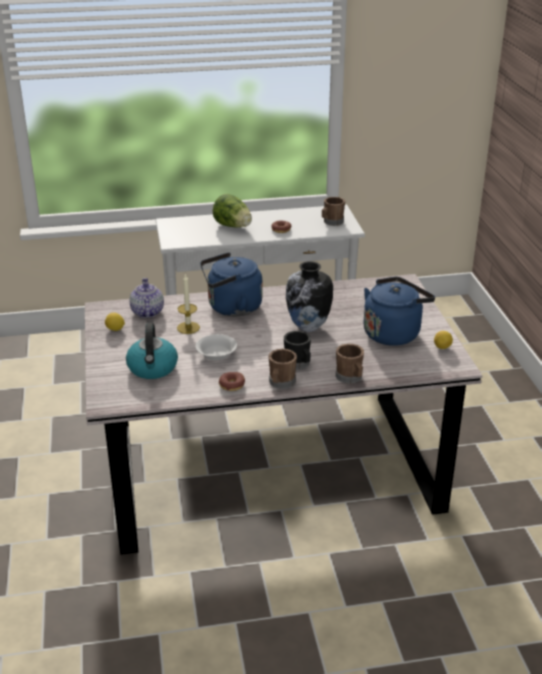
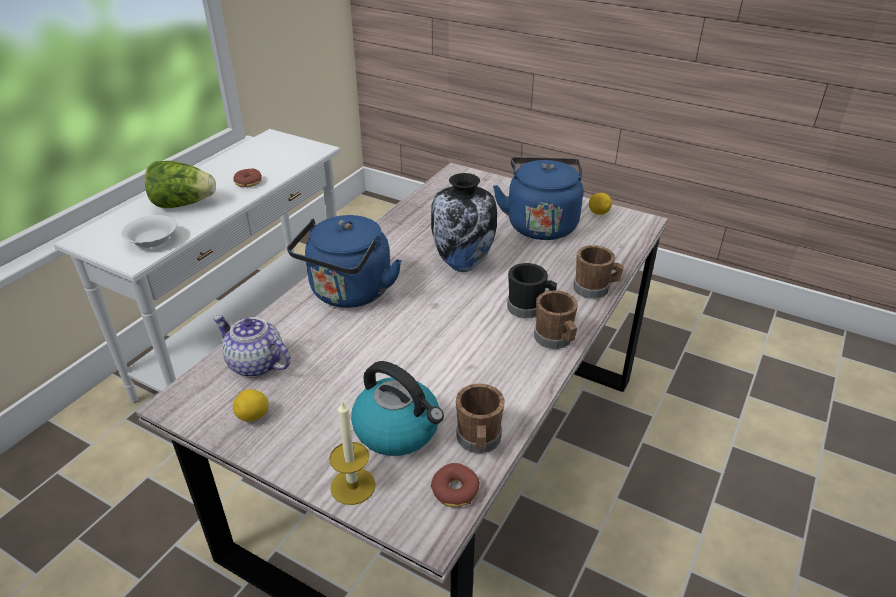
camera: 50 degrees left, 5 degrees up
(188, 327) = (344, 348): candle -> candle (353, 486)
(217, 355) = (437, 357): white bowl -> white bowl (153, 241)
(232, 385) = (518, 379): donut -> donut (455, 490)
(331, 222) = (288, 151): brown mug -> brown mug (479, 441)

